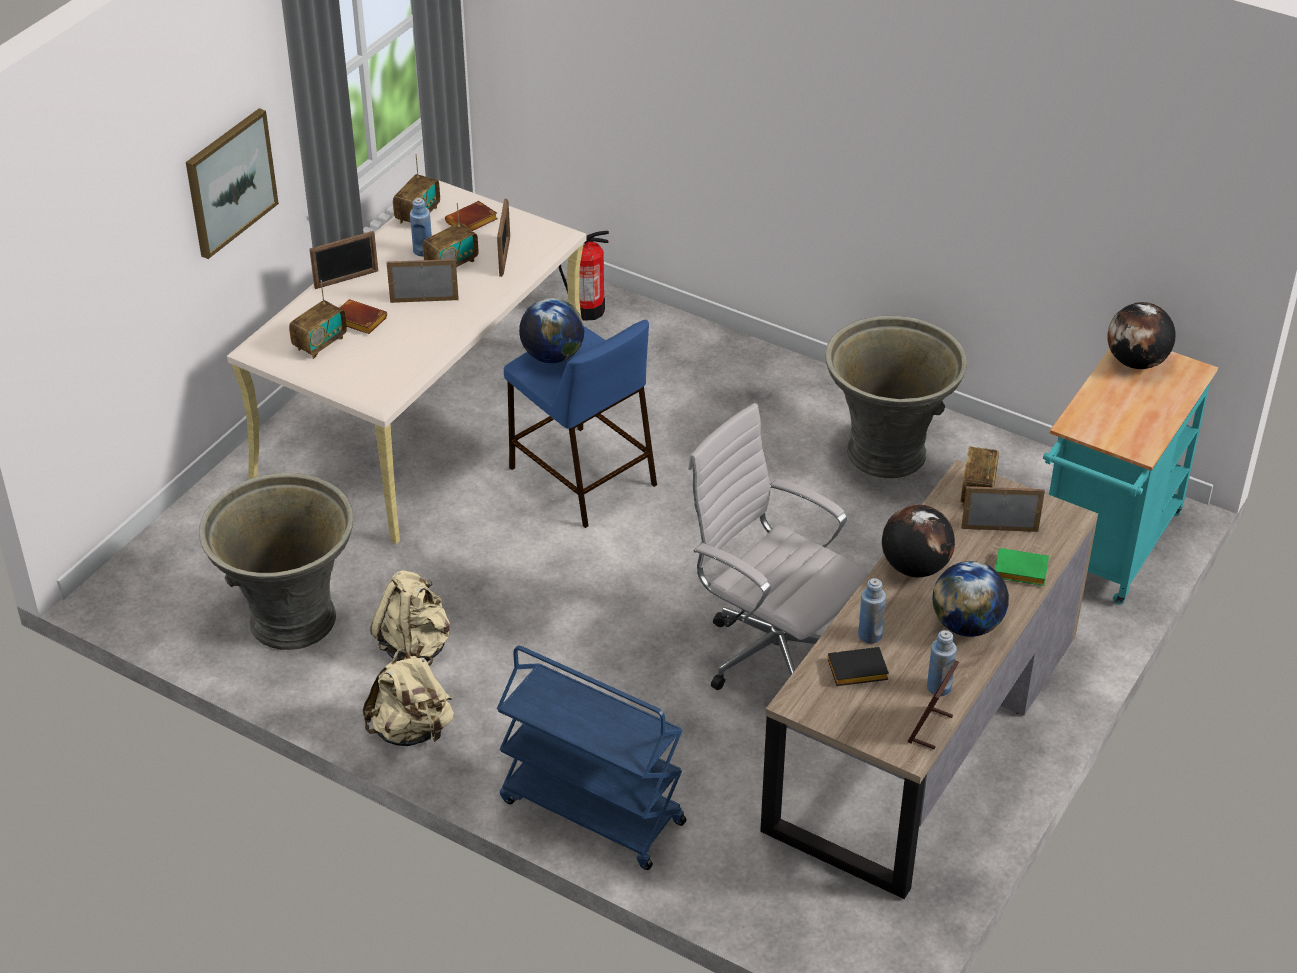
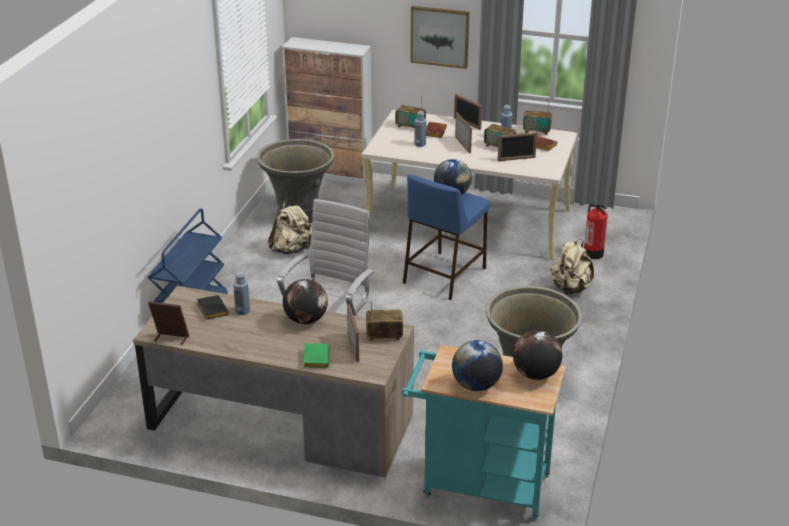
camera: 75 degrees right, 10 degrees down
(157, 551) = (331, 174): none -> cabinet
(411, 730) = (234, 259): beige backpack -> beige backpack (570, 289)
(938, 687) = (205, 338): blue bottle -> blue bottle (420, 144)
(967, 625) = (260, 343): globe -> globe (476, 385)

